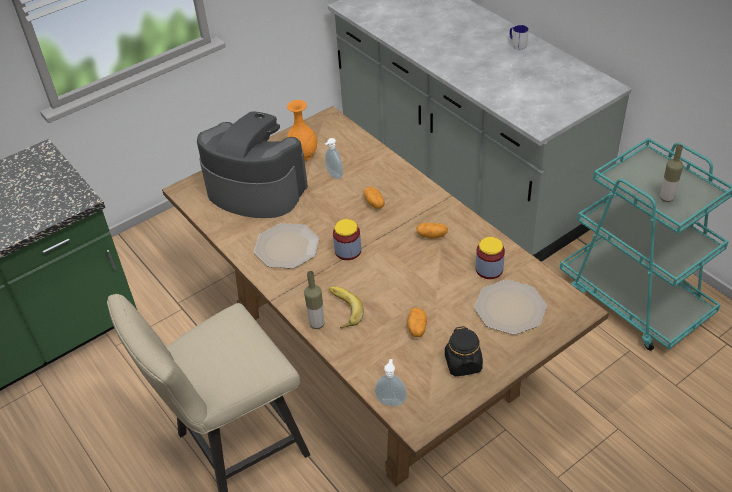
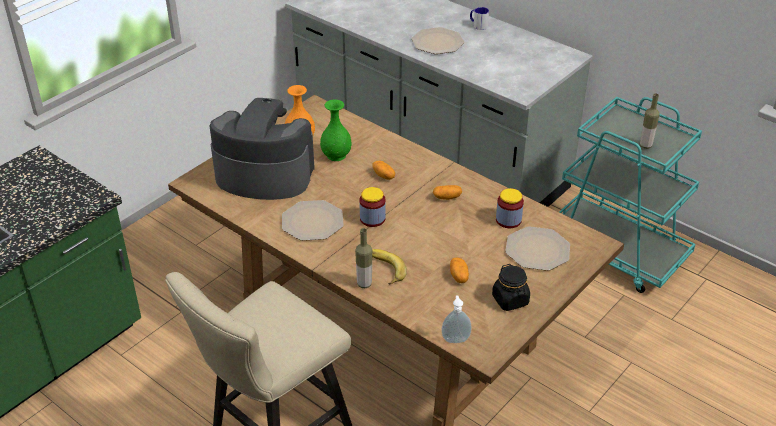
camera: 15 degrees left, 5 degrees down
(333, 175) = (336, 155): soap dispenser -> green vase
(468, 60) = (438, 42): none -> plate

